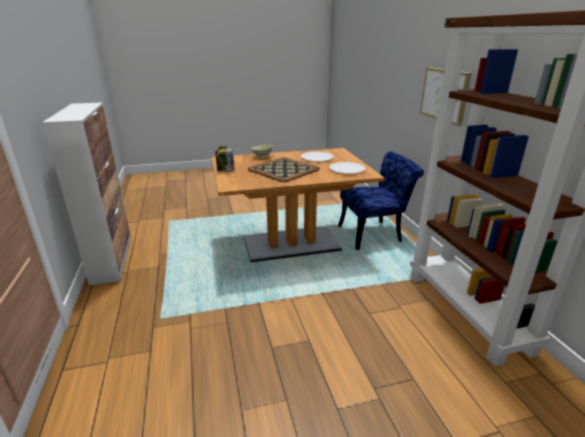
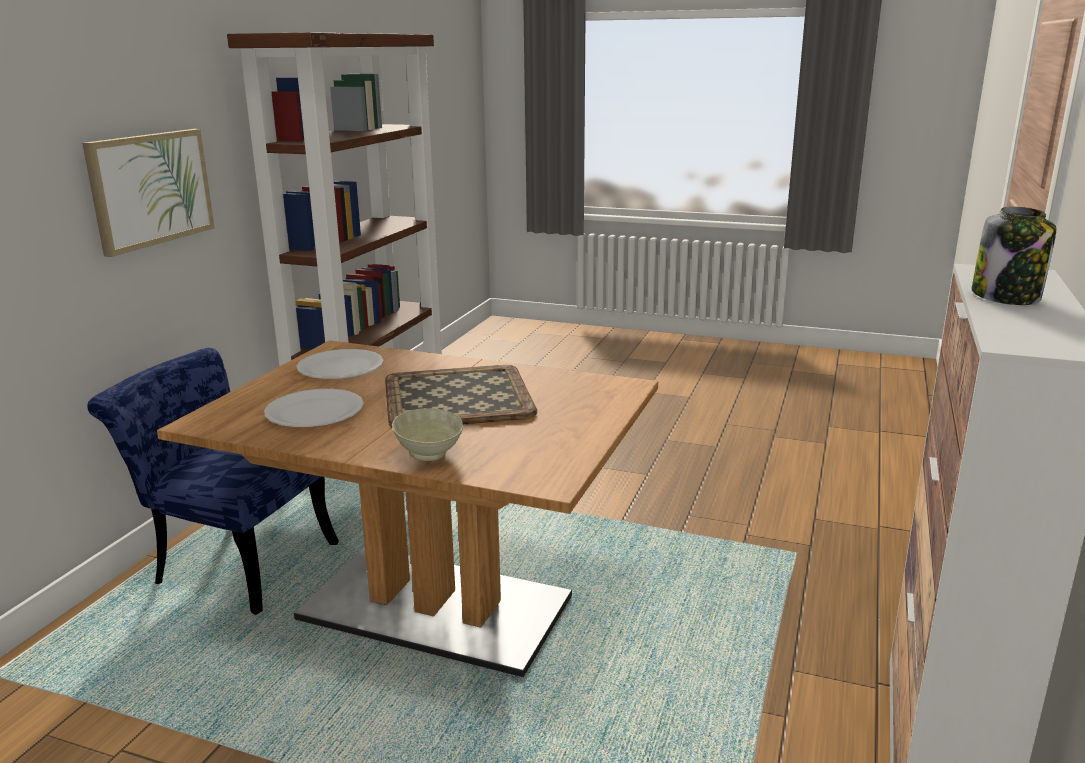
camera: 145 degrees left, 5 degrees down
(225, 170) = (588, 430): jar -> jar (1006, 297)

